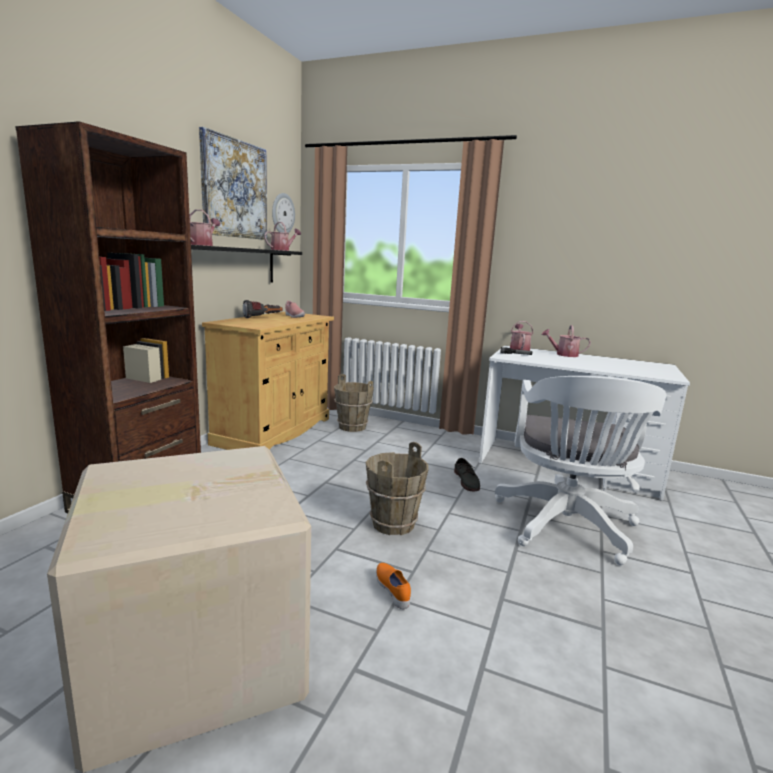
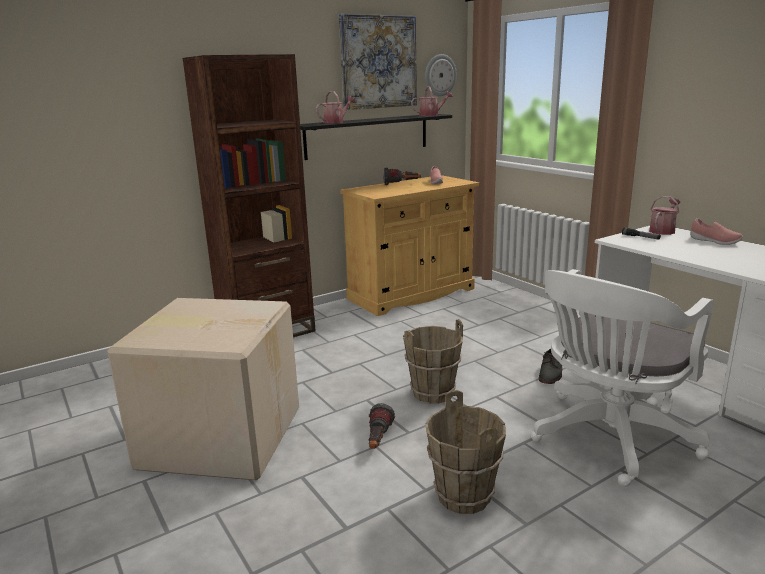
camera: 35 degrees right, 5 degrees up
(352, 427) = (489, 300): brown bucket -> brown bucket (463, 496)
(393, 591) = (378, 440): orange shoe -> flashlight
(563, 354) = (714, 241): watering can -> pink shoe

